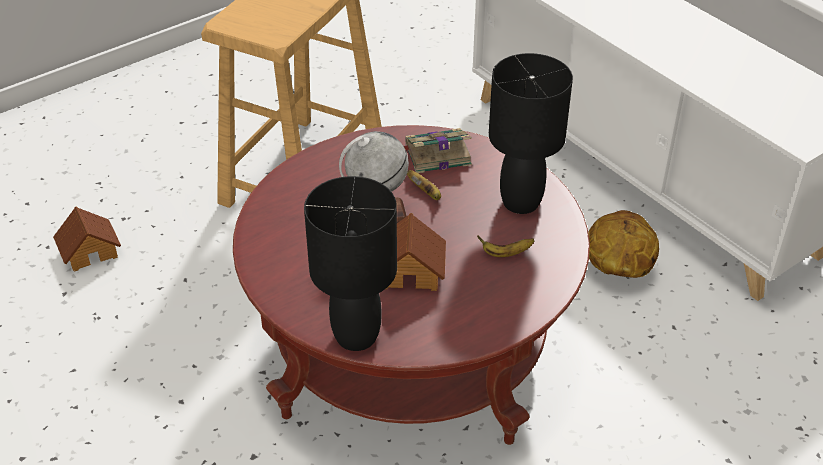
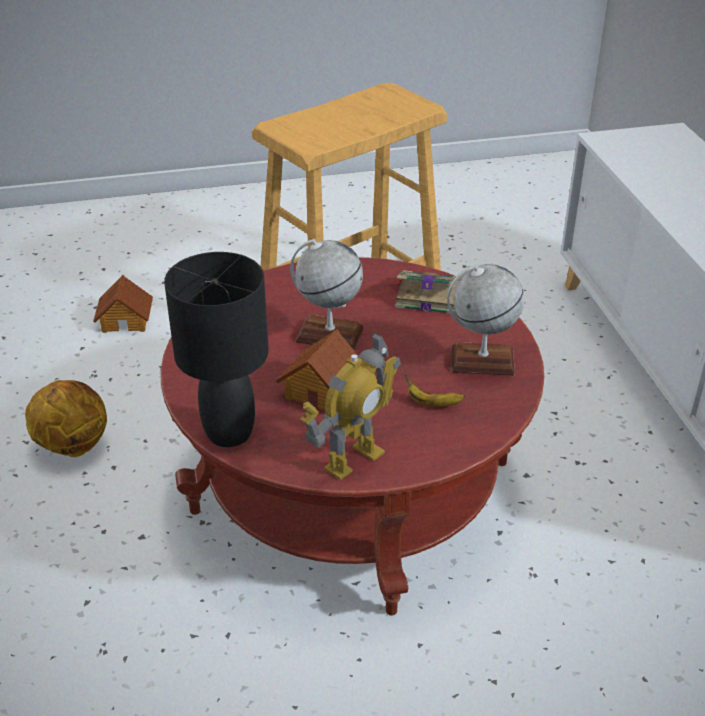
camera: 25 degrees right, 5 degrees down
(426, 193) = (392, 327): banana -> none
(476, 324) = (353, 459): none -> toy robot
(520, 202) = (482, 361): black table lamp -> globe
(617, 270) = (612, 483): basketball -> basketball (72, 445)

